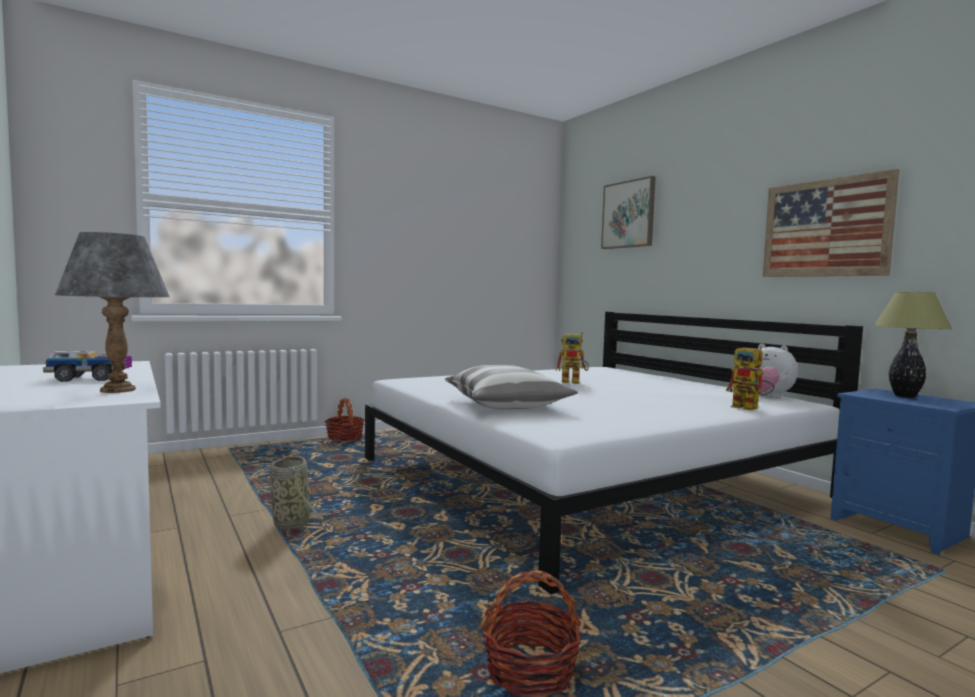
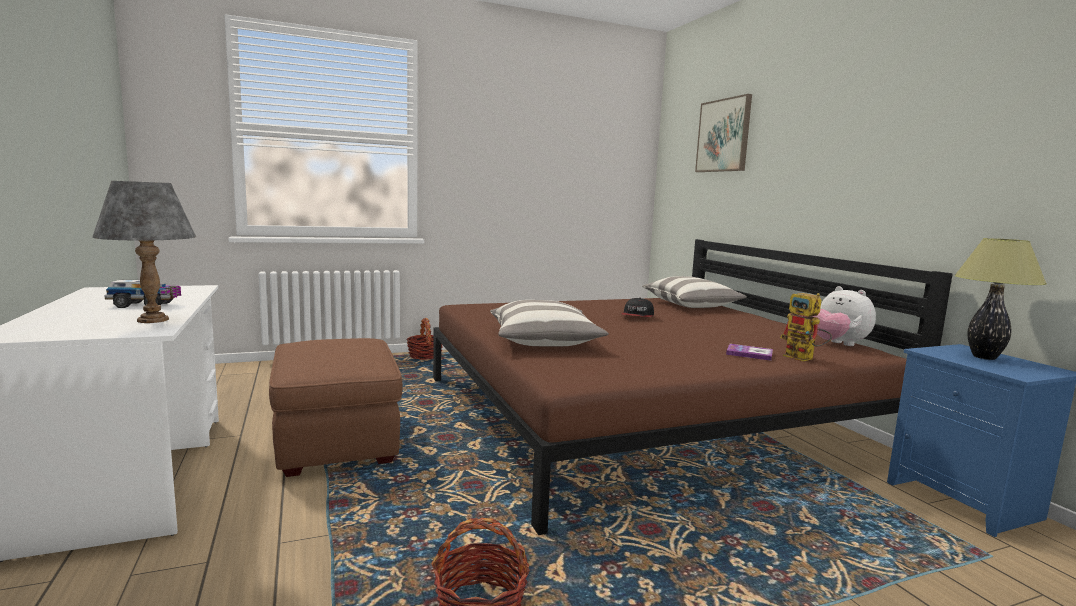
camera: 10 degrees right, 5 degrees up
(290, 523) = (336, 439): basket -> brown ottoman
(574, 382) = (637, 316): toy robot -> cap
(588, 478) = (642, 415): white bed -> brown bed
(612, 372) = (690, 305): none -> pillow
(701, 406) = (749, 353): none -> book
(825, 228) = (922, 159): picture -> none

